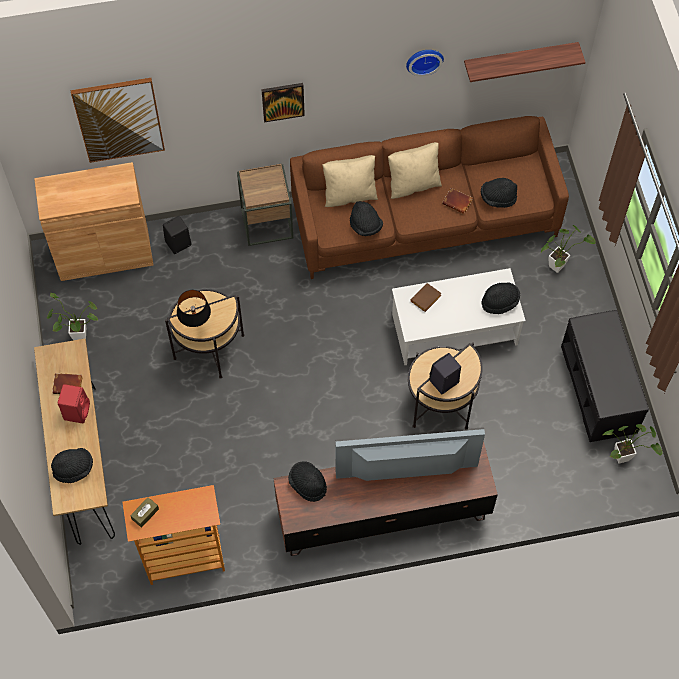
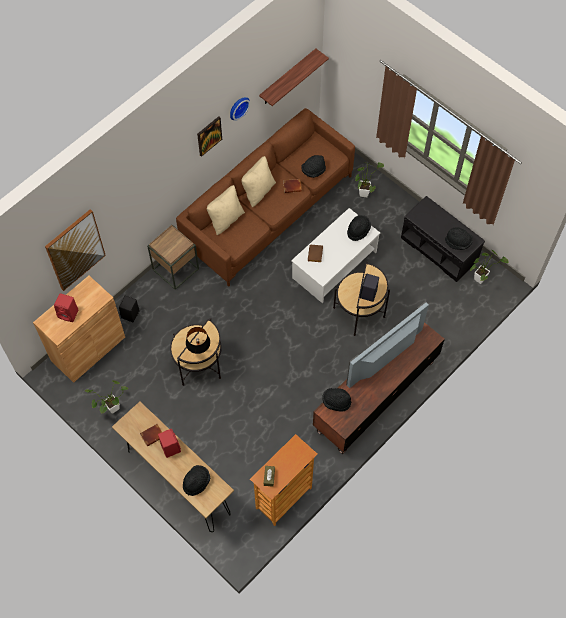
camera: 35 degrees left, 0 degrees up
(78, 192) = (69, 314): none -> red speaker
(283, 101) = (166, 181): picture -> picture (209, 135)
(365, 225) = (249, 232): black hat -> black hat (458, 242)

